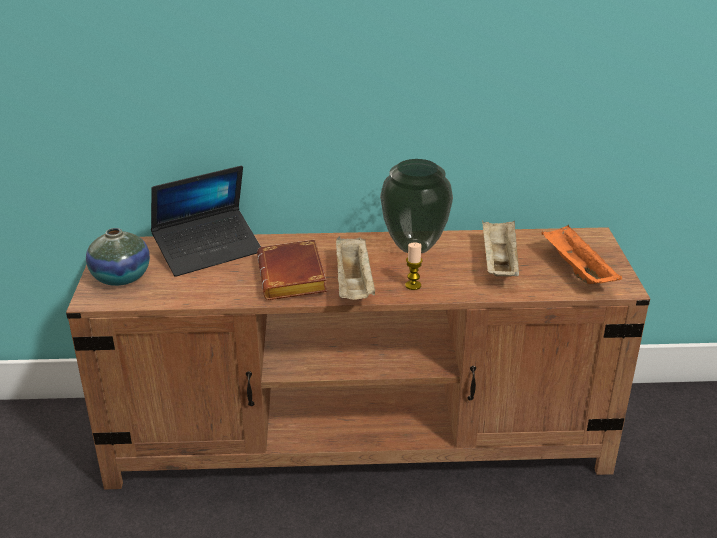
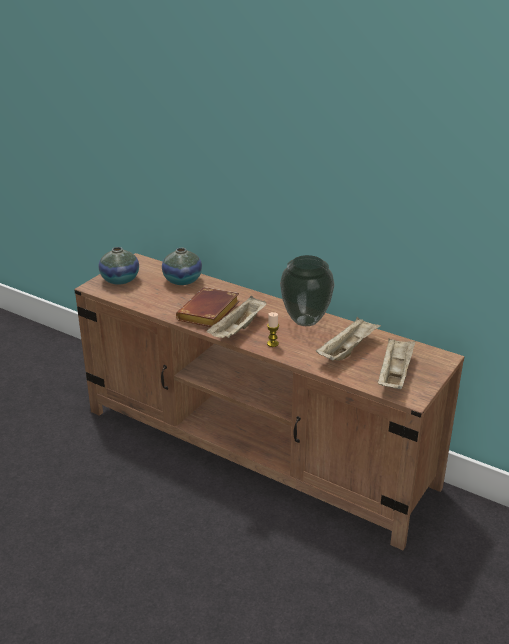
camera: 35 degrees right, 0 degrees up
(208, 251) = (182, 280): laptop -> vase
(576, 270) = (394, 374): orange tray -> beige tray

